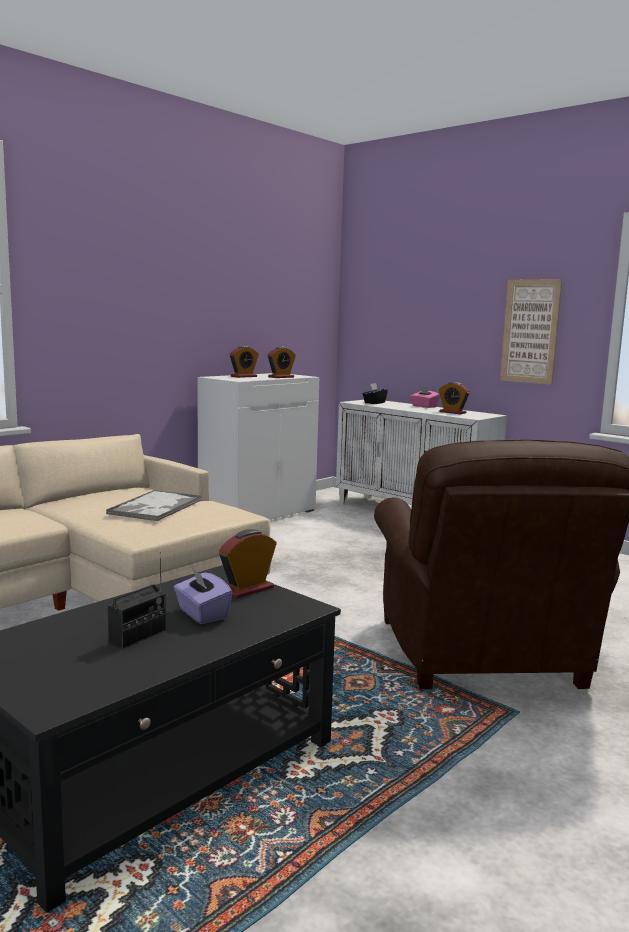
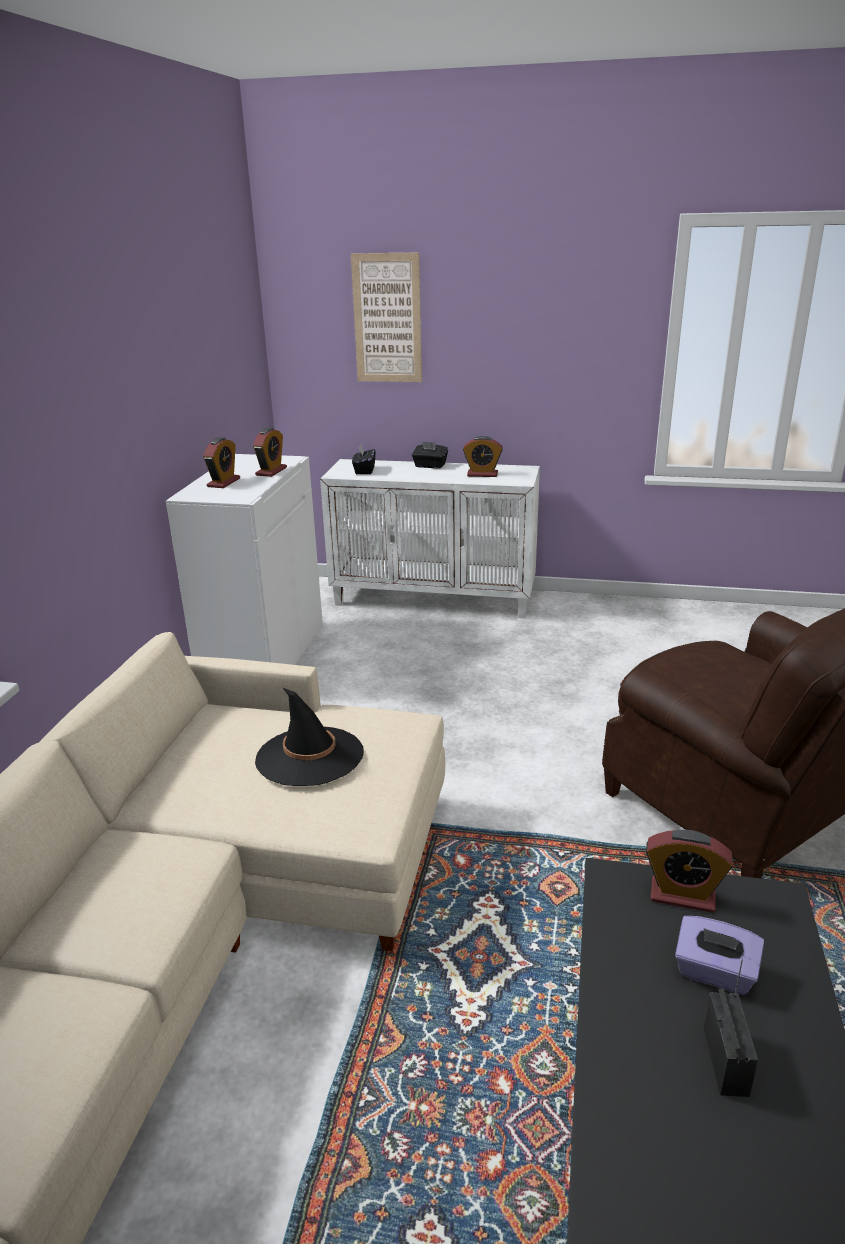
camera: 30 degrees left, 15 degrees up
(155, 507) = (309, 756): tray -> black hat
(247, 589) = (682, 896): alarm clock -> alarm clock turned 90 degrees counterclockwise
(424, 406) = (430, 466): pink tissue box -> black tissue box
(530, 331) = (562, 362): picture -> picture (387, 319)

